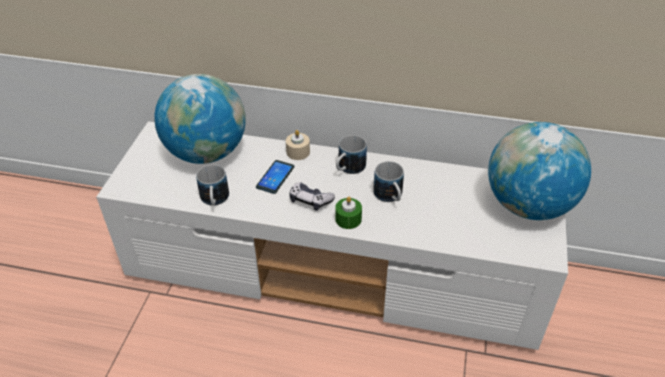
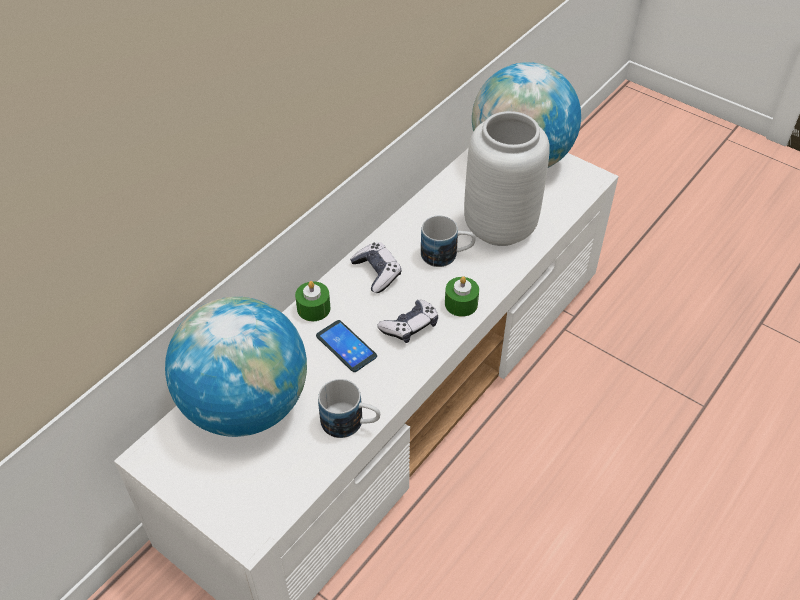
camera: 65 degrees left, 5 degrees up
(298, 152) = (313, 308): beige candle -> green candle
(348, 169) = (377, 272): mug -> game controller
(442, 217) = (501, 227): none -> grey vase

